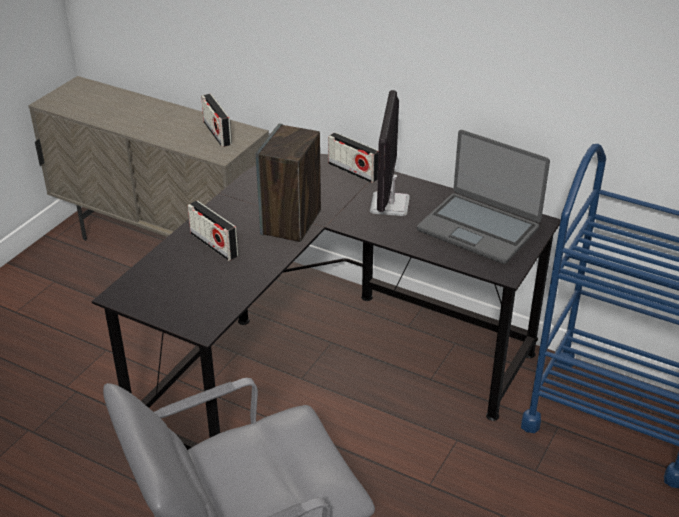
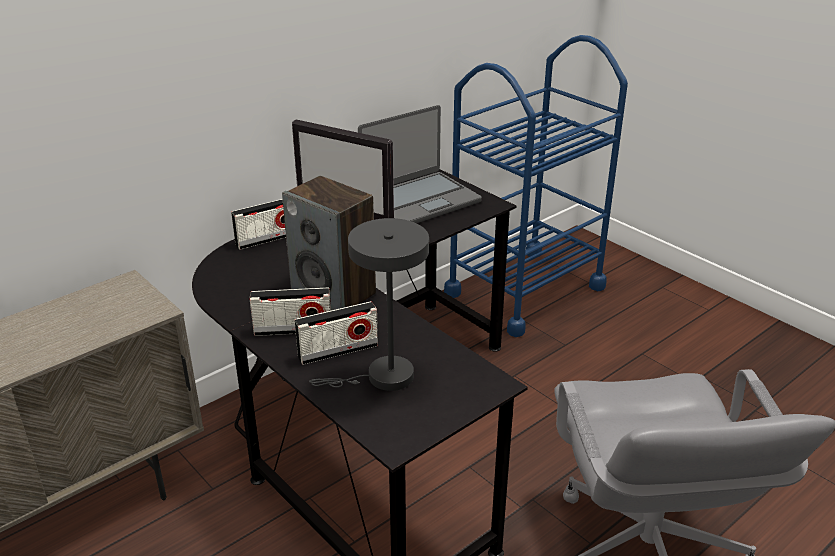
camera: 70 degrees left, 5 degrees down
(189, 273) = (382, 378): none -> grey table lamp
(217, 133) = (101, 305): radio -> radio (293, 330)

